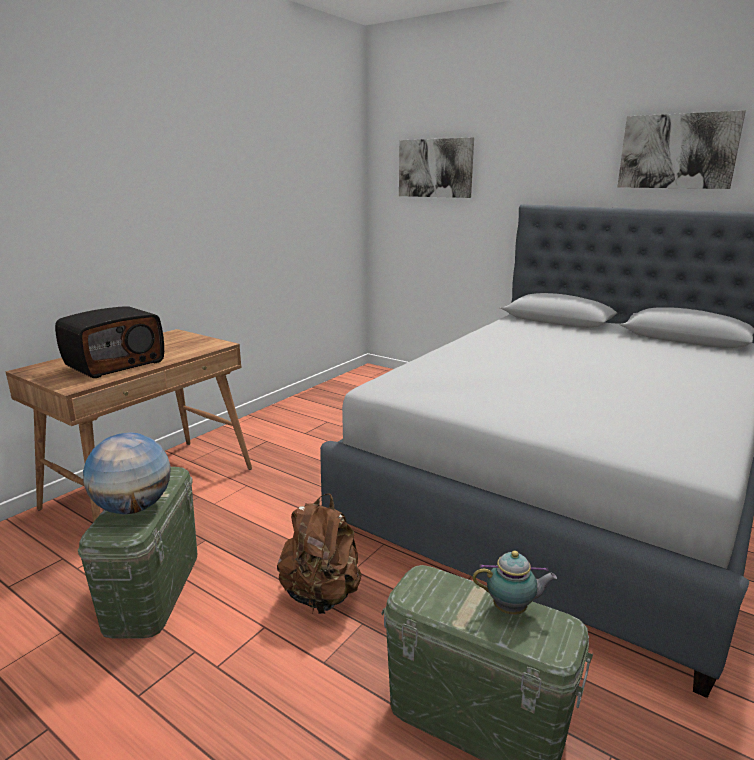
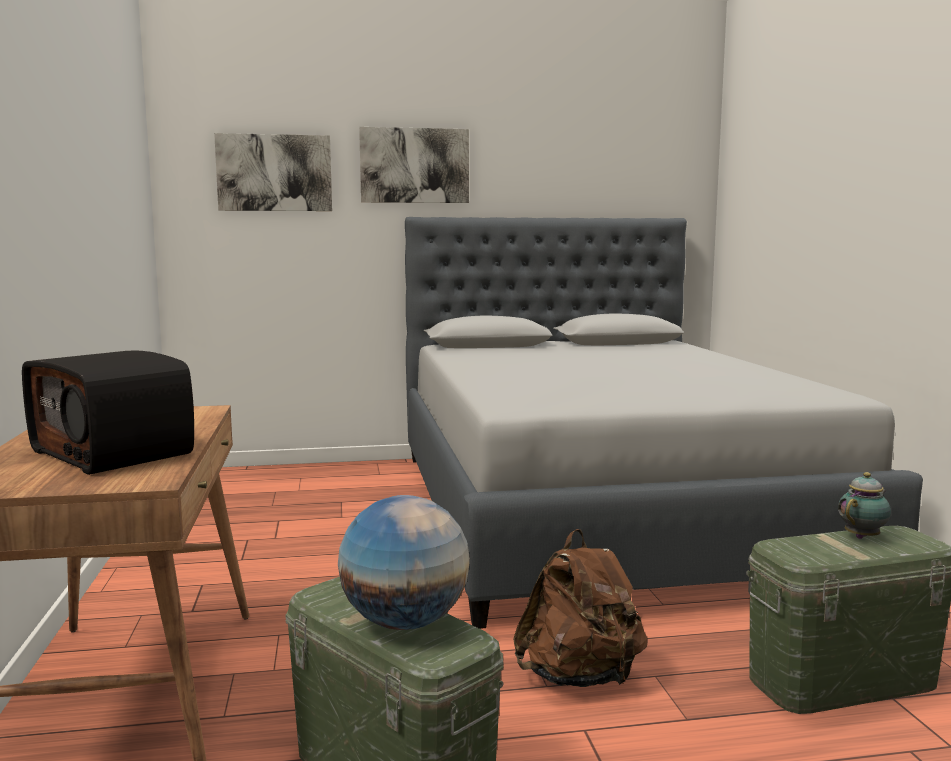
camera: 45 degrees left, 10 degrees down
(115, 364) = (115, 452): radio -> radio turned 135 degrees clockwise
(677, 151) = (562, 161): picture -> picture (414, 165)

